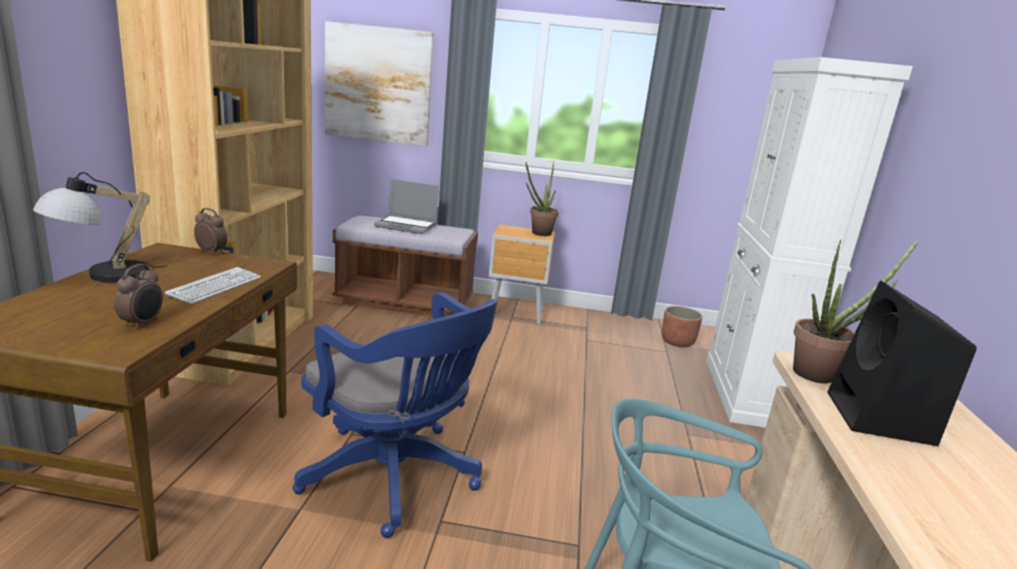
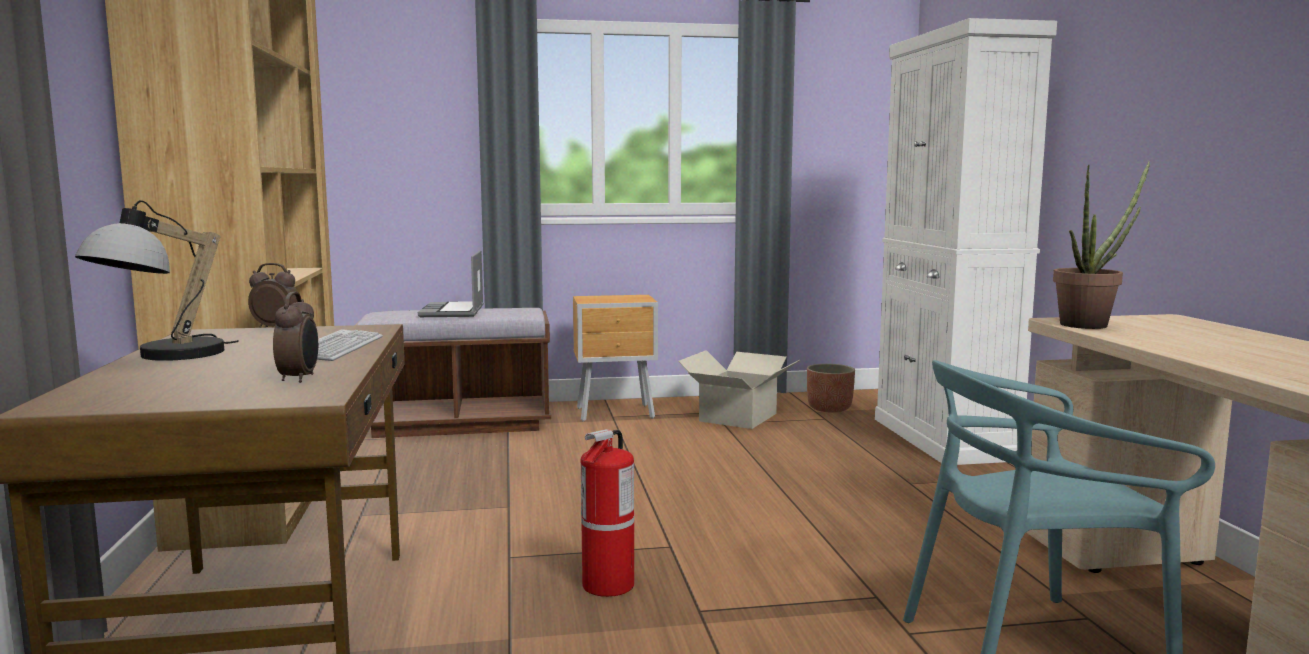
camera: 15 degrees left, 10 degrees down
(378, 84) = (377, 130): picture -> none
(396, 478) = (608, 585): blue office chair -> fire extinguisher
(407, 226) = (453, 312): laptop -> laptop turned 90 degrees clockwise
(538, 234) = (632, 297): potted plant -> none
(602, 336) = (739, 417): none -> cardboard box
(881, 419) = (1179, 339): black speaker -> none

